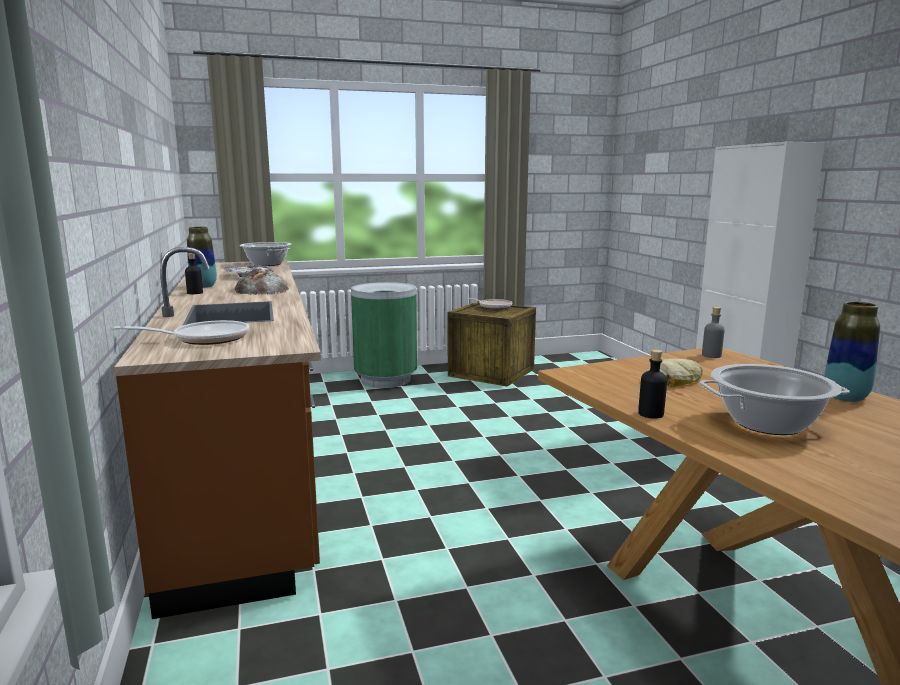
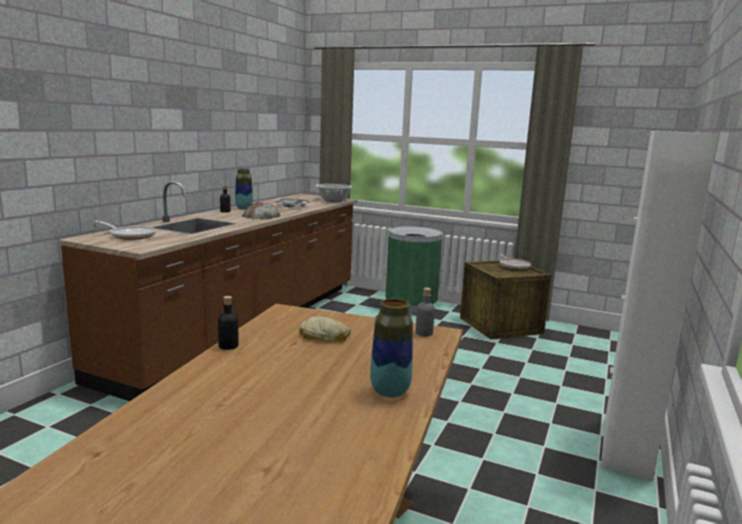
camera: 40 degrees right, 0 degrees up
(767, 424) = (264, 378): cooking pot -> none

